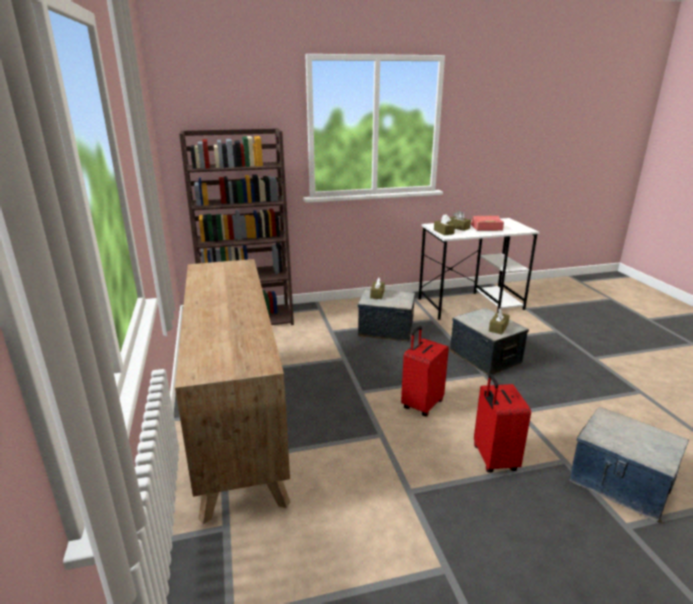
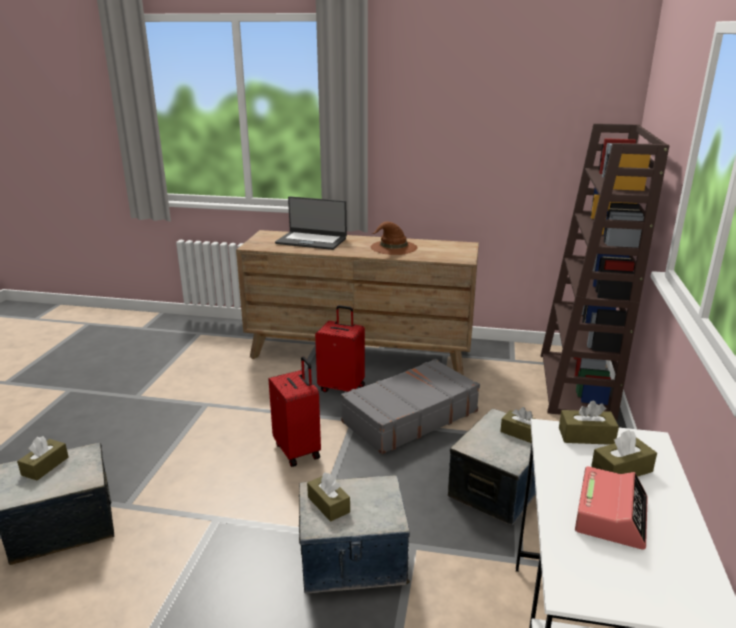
camera: 115 degrees right, 0 degrees up
(219, 334) = (311, 241): none -> laptop
(223, 290) = (393, 247): none -> brown hat
(336, 370) = (409, 416): none -> grey suitcase
(493, 459) = (183, 460): red suitcase -> red suitcase (342, 388)
(634, 446) = (45, 466): none -> brown tissue box

